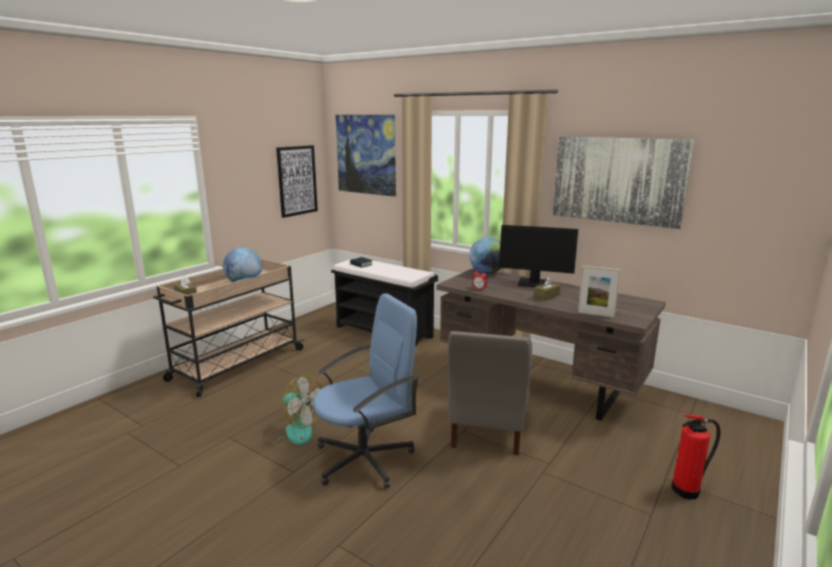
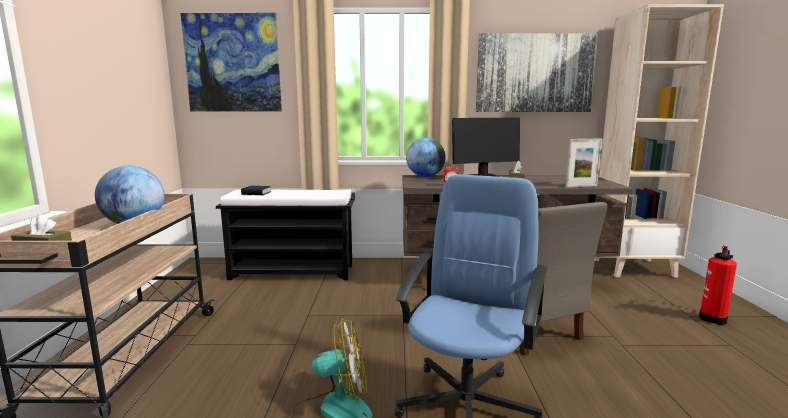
camera: 35 degrees left, 5 degrees down
(297, 180) = (142, 92): picture -> none
(706, 417) = (633, 268): none -> beige bookcase

